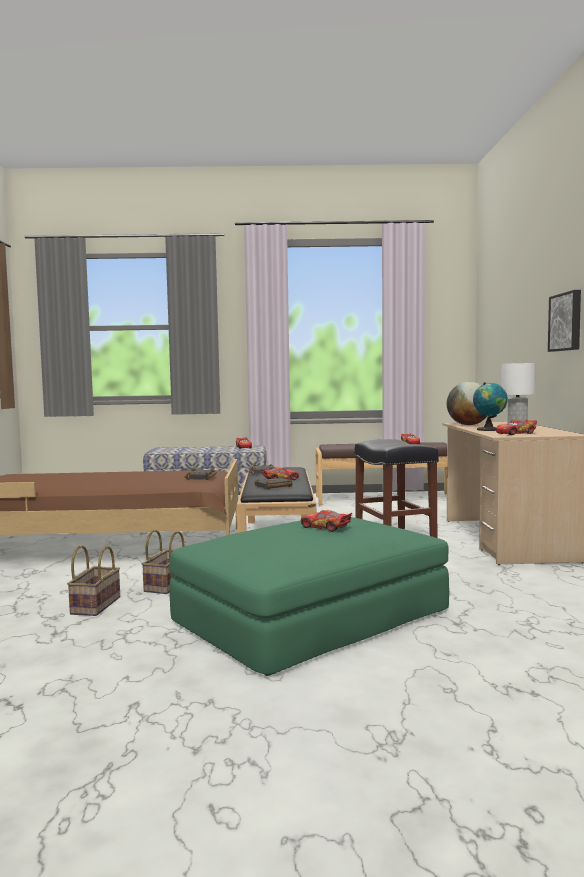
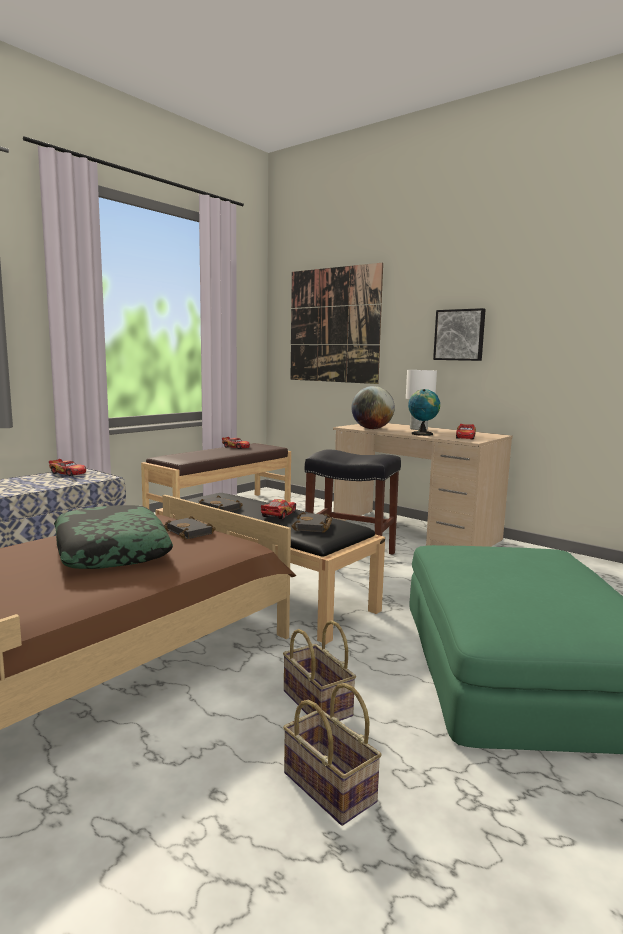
camera: 50 degrees left, 5 degrees up
(145, 478) = (110, 550): none -> pillow
(325, 527) = (521, 566): toy car -> none
(503, 322) = (333, 325): none -> picture

